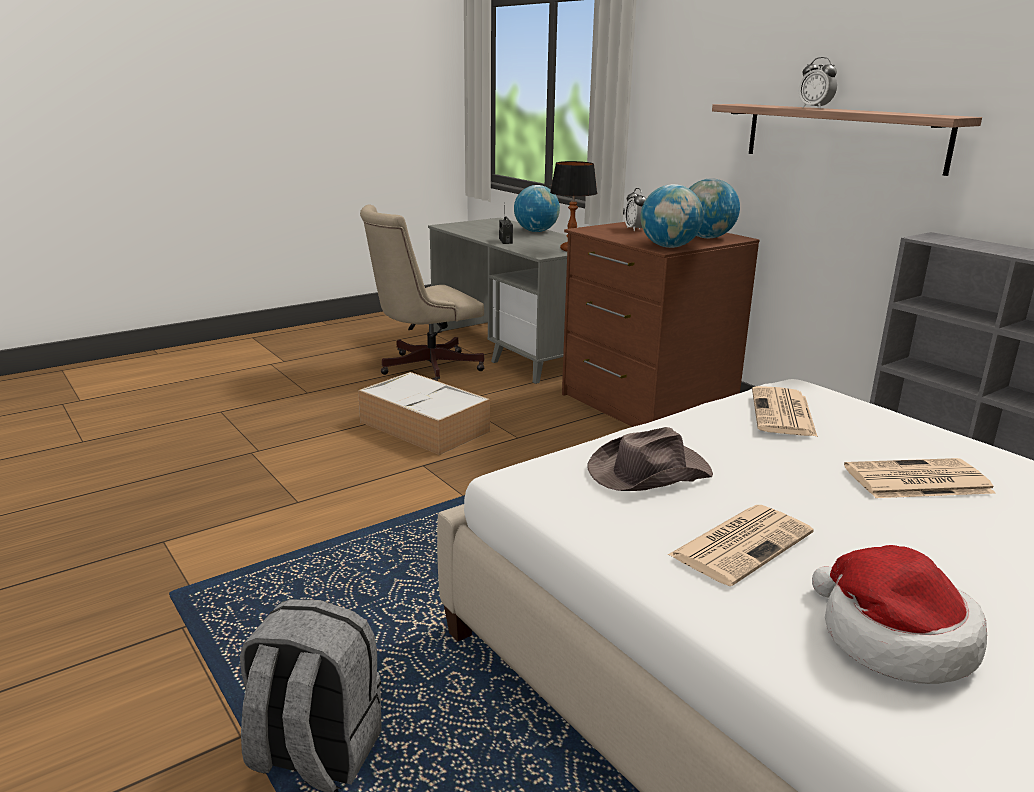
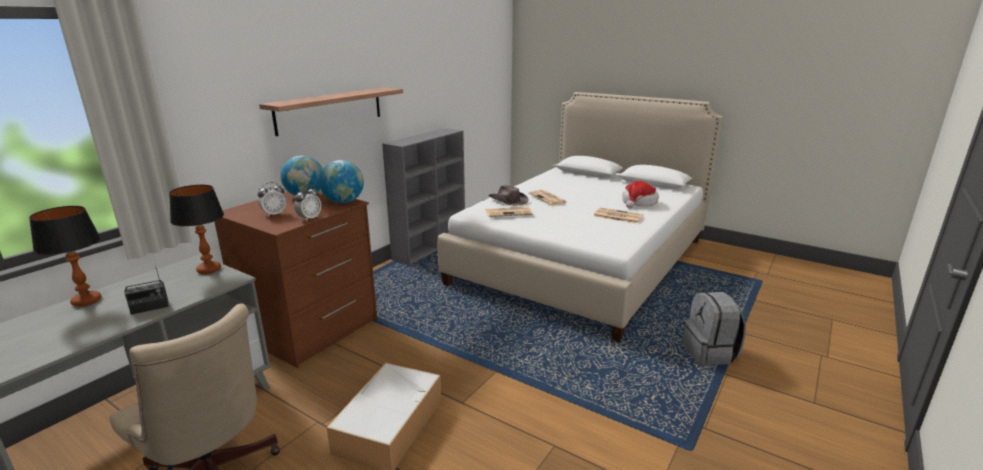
camera: 110 degrees left, 0 degrees up
(536, 231) = (86, 301): globe -> table lamp
(647, 472) = (588, 229): brown hat -> brown hat (508, 200)
(814, 108) = (322, 96): alarm clock -> alarm clock (309, 218)

